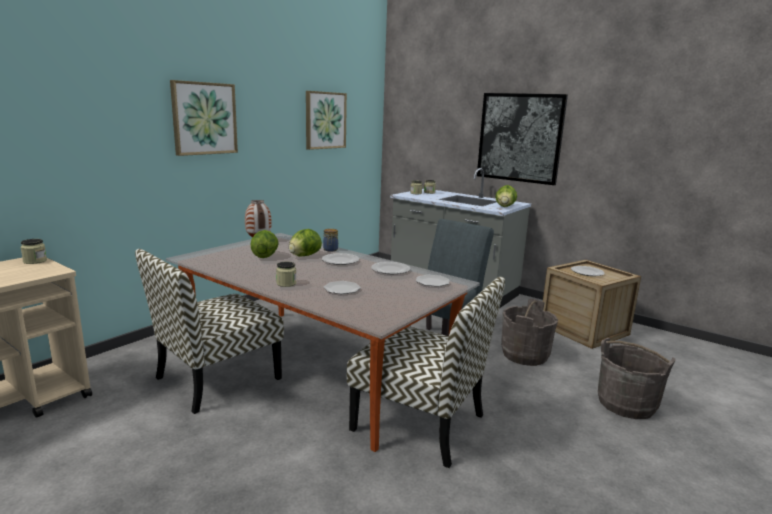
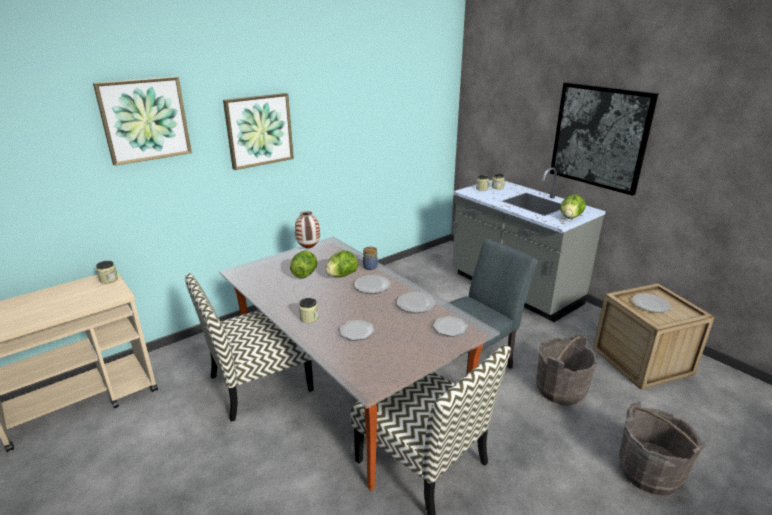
camera: 15 degrees right, 10 degrees up
(325, 120) = (389, 111): picture -> picture (145, 120)

